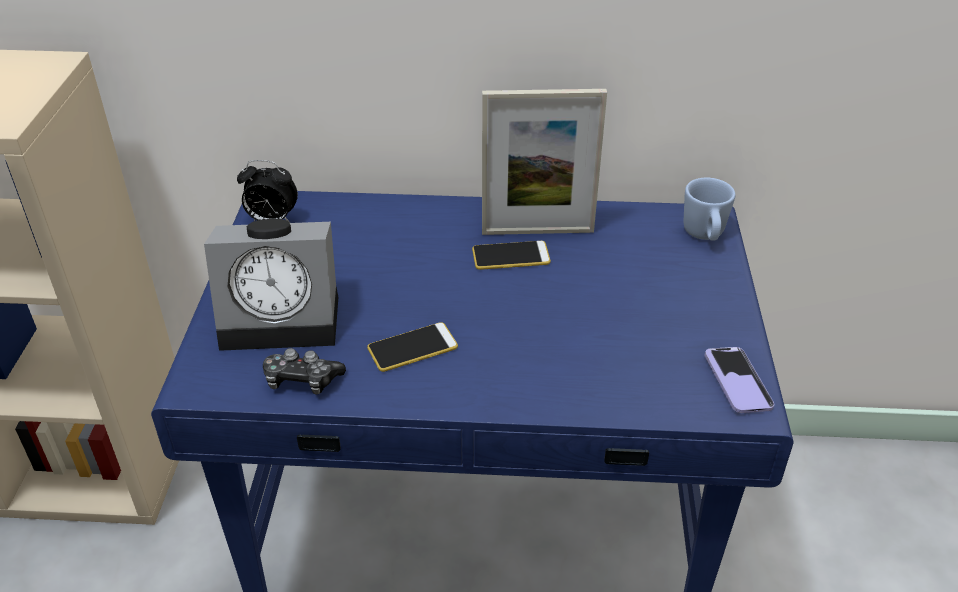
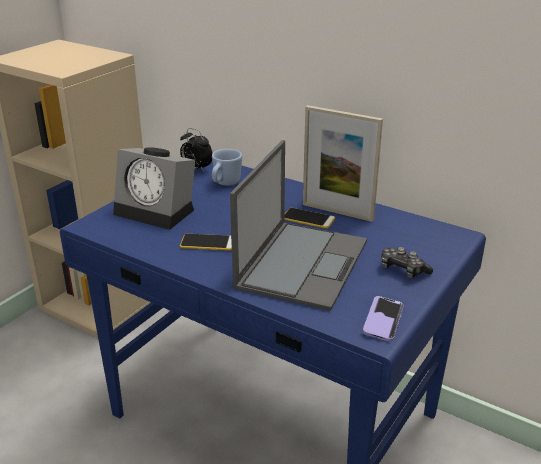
camera: 30 degrees right, 10 degrees down
(302, 380) = (137, 239): game controller -> game controller (403, 270)
(568, 332) = (303, 263): none -> laptop
(704, 236) = (445, 243): blue mug -> blue mug (225, 184)

